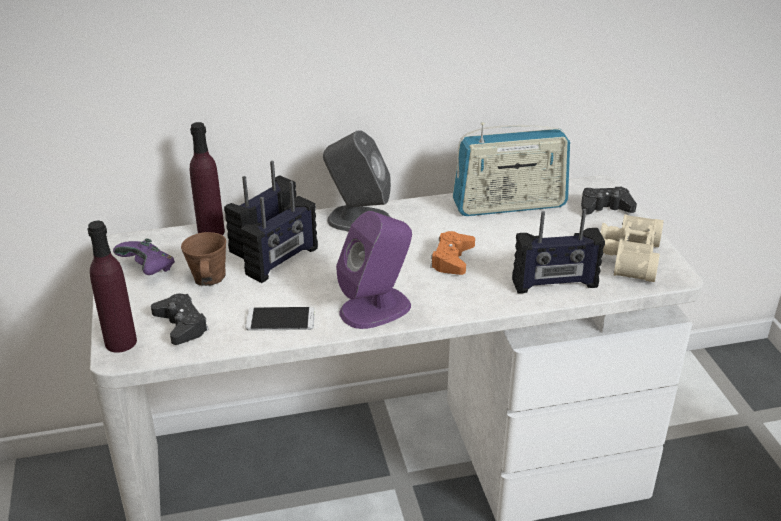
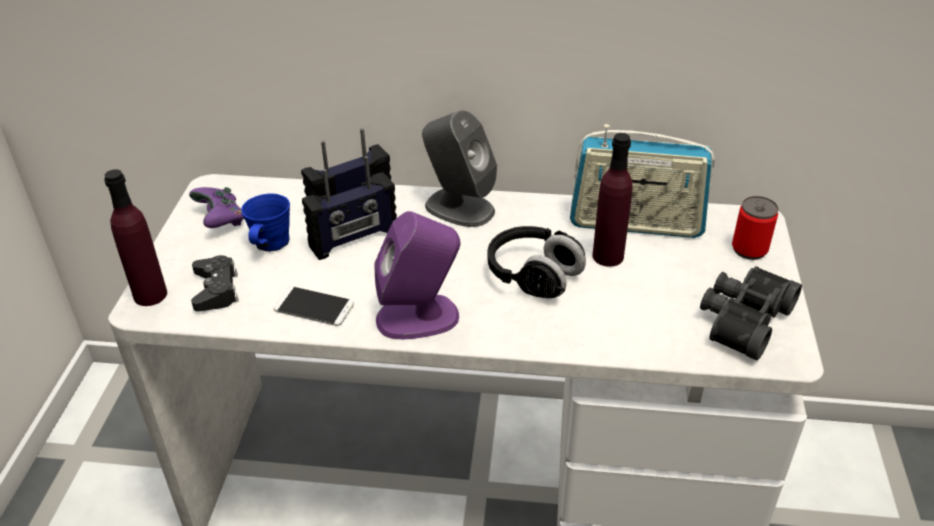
camera: 20 degrees right, 5 degrees up
(208, 279) = (270, 244): brown mug -> blue mug
(211, 232) = (303, 191): purple bottle -> purple bottle (608, 256)
(452, 259) = (533, 276): orange game controller -> black headphones
(555, 284) = (634, 334): radio -> none
(605, 207) = (749, 249): black game controller -> can
(627, 257) = (741, 319): beige binoculars -> black binoculars

